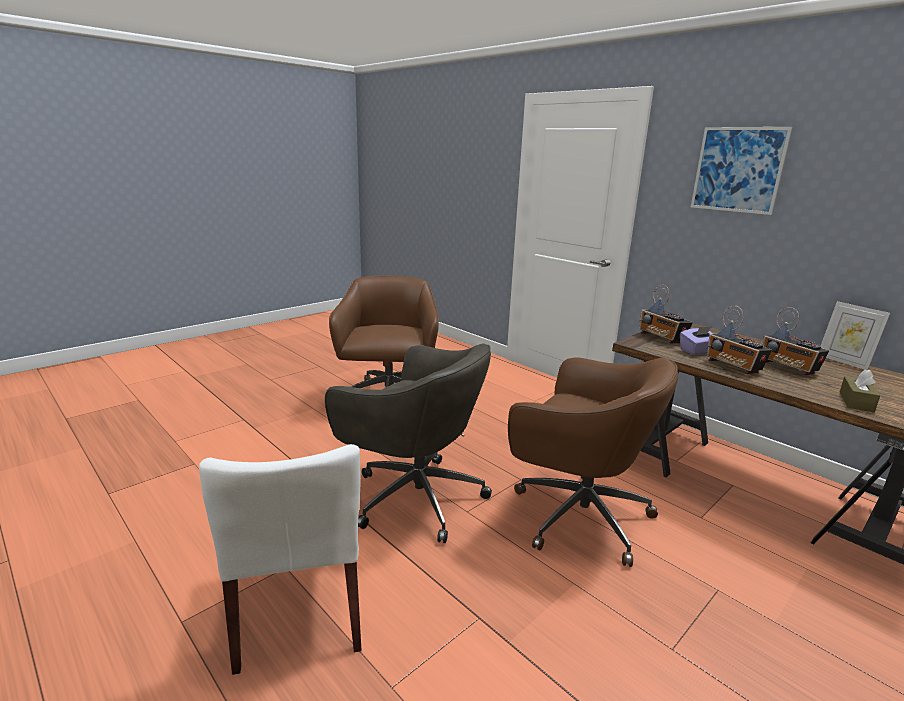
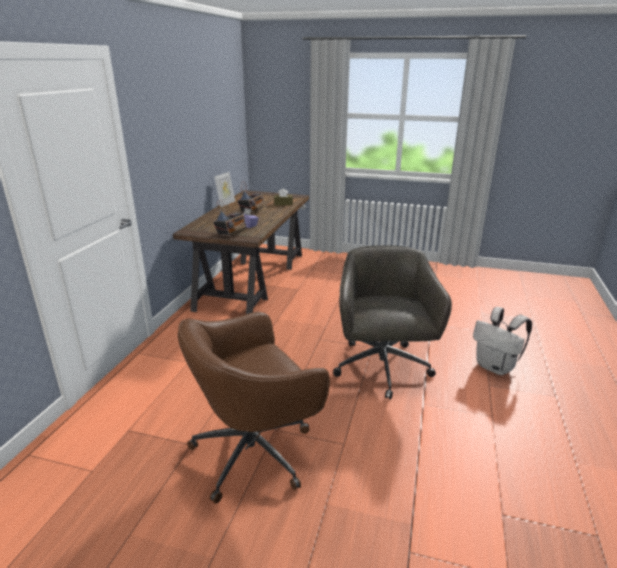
camera: 120 degrees left, 5 degrees up
(300, 607) = (495, 367): white chair -> white backpack
(577, 514) = (333, 316): brown office chair -> none
(733, 367) = (265, 219): radio -> none
(738, 170) = (167, 113): picture -> none

